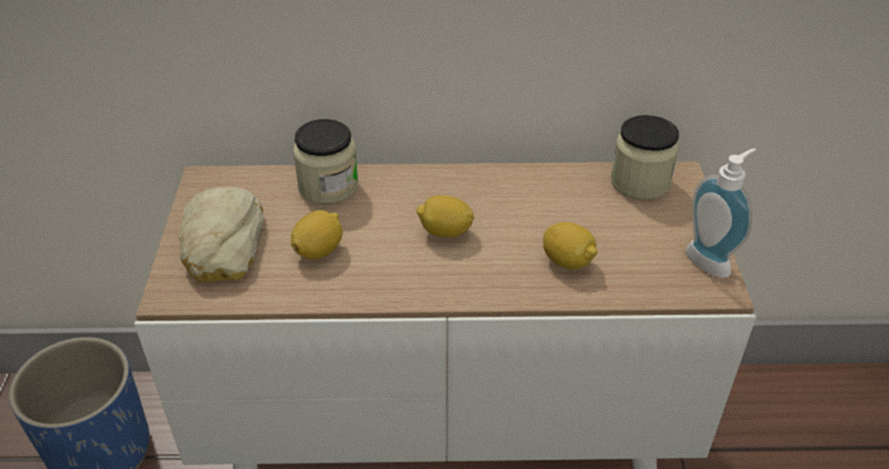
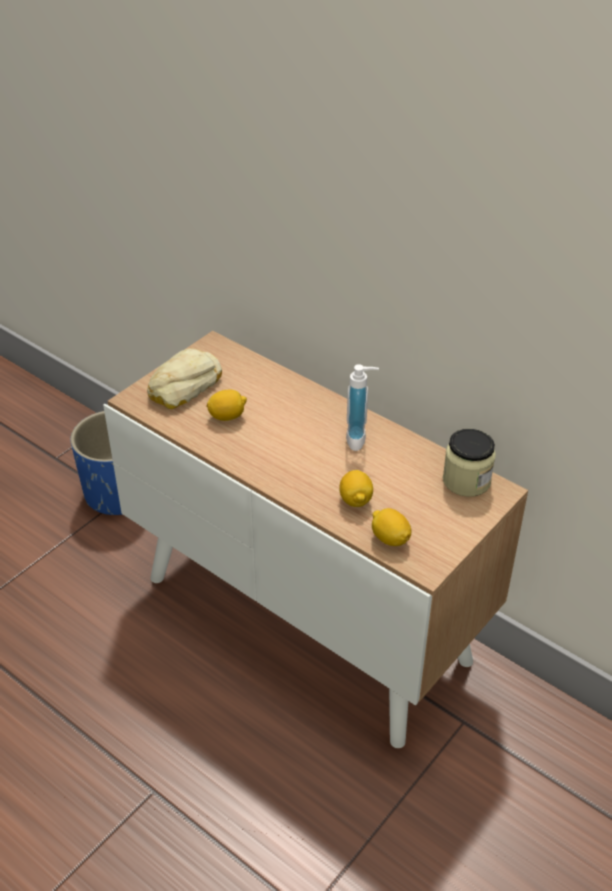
camera: 40 degrees right, 0 degrees up
(328, 186) = (273, 382): jar -> none
(445, 232) = (306, 444): lemon -> lemon (390, 539)
(711, 259) = (446, 550): soap dispenser -> soap dispenser (360, 439)

